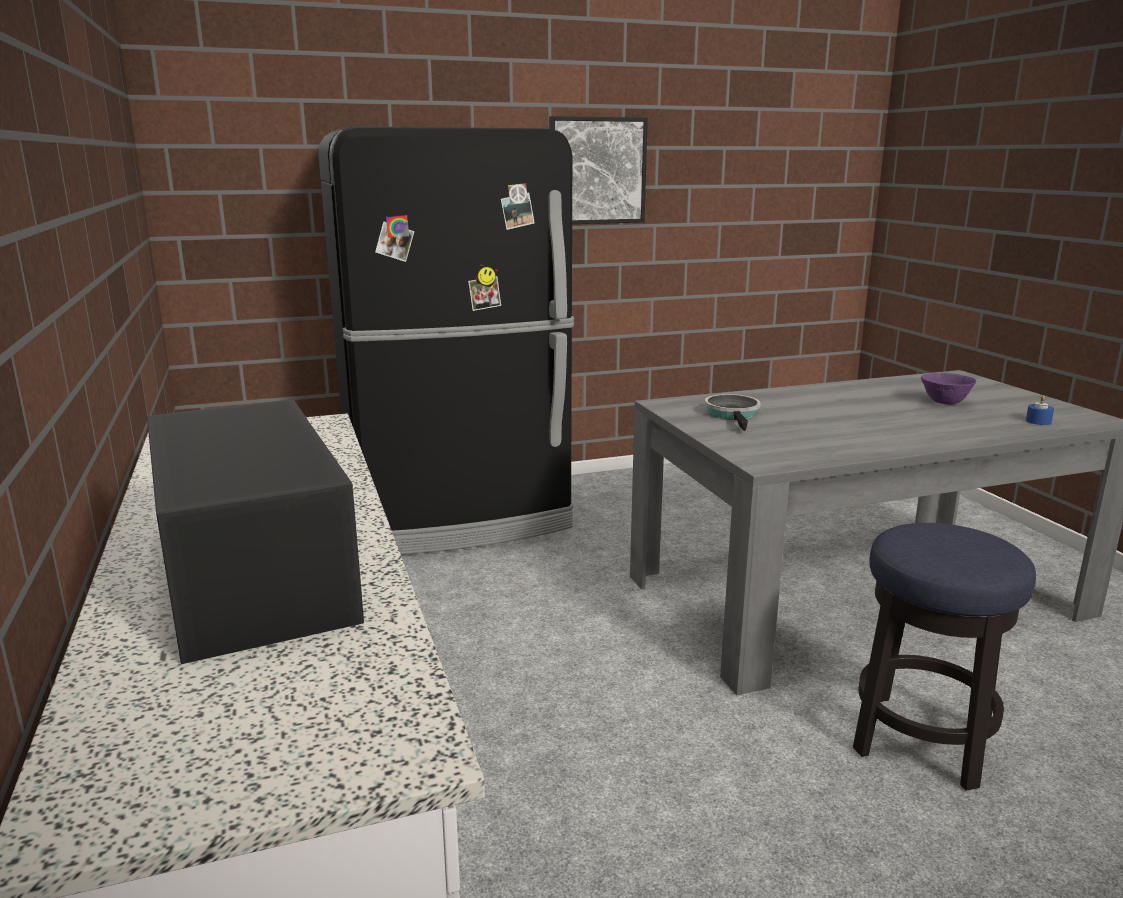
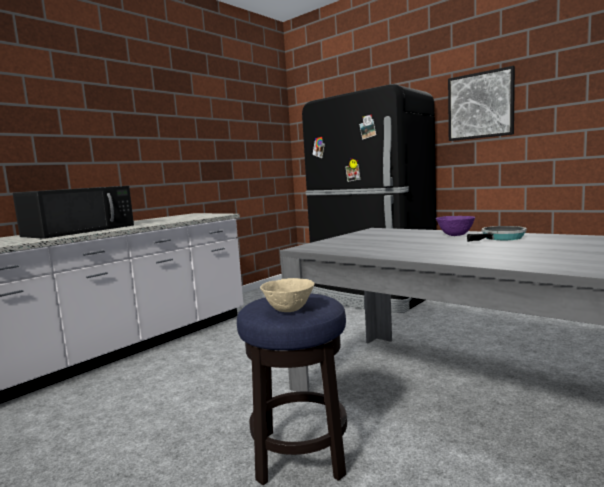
camera: 60 degrees right, 10 degrees down
(733, 415) = (382, 235): frying pan -> frying pan (501, 238)
(944, 403) = (544, 247): purple bowl -> purple bowl (455, 235)
(990, 552) = (289, 310): none -> beige bowl
(1038, 421) = (570, 264): blue candle -> none

